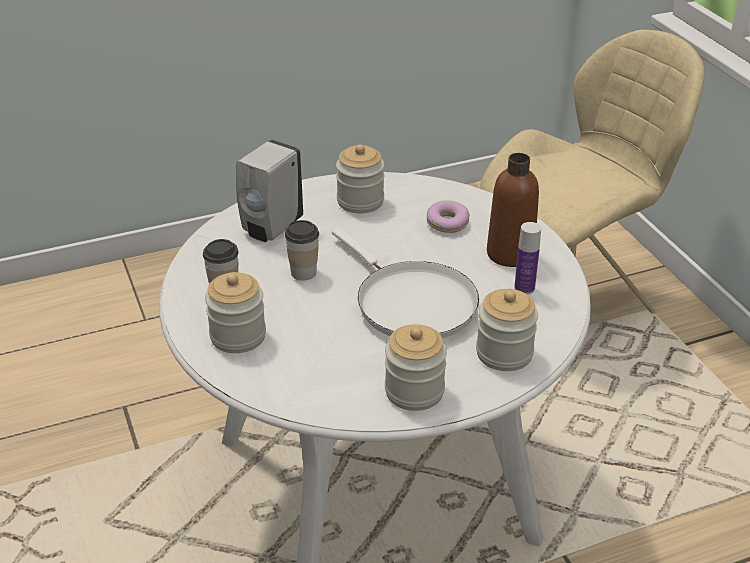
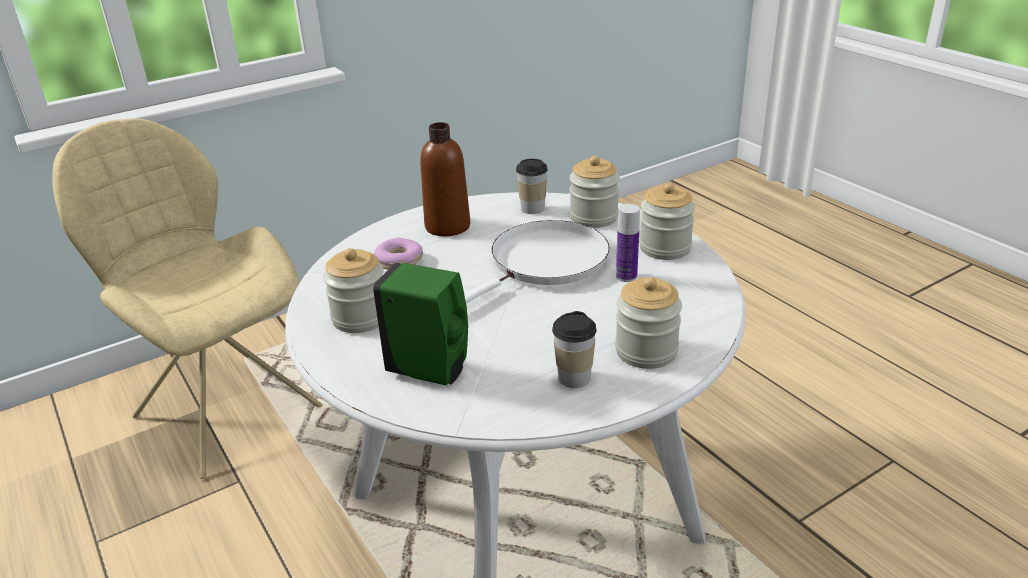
camera: 100 degrees left, 5 degrees down
(271, 228) = (431, 371): white soap dispenser -> green soap dispenser
(303, 272) = (515, 331): cup -> cup (532, 209)
(524, 288) = (499, 216): bottle -> bottle (626, 276)

